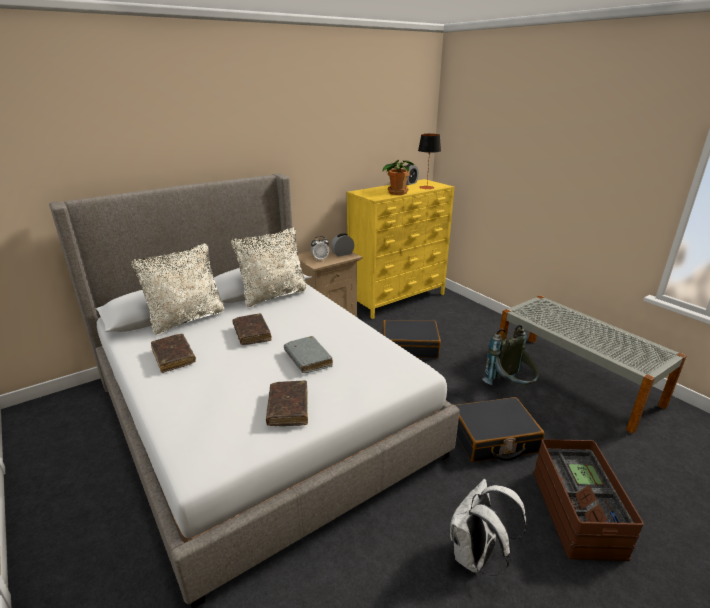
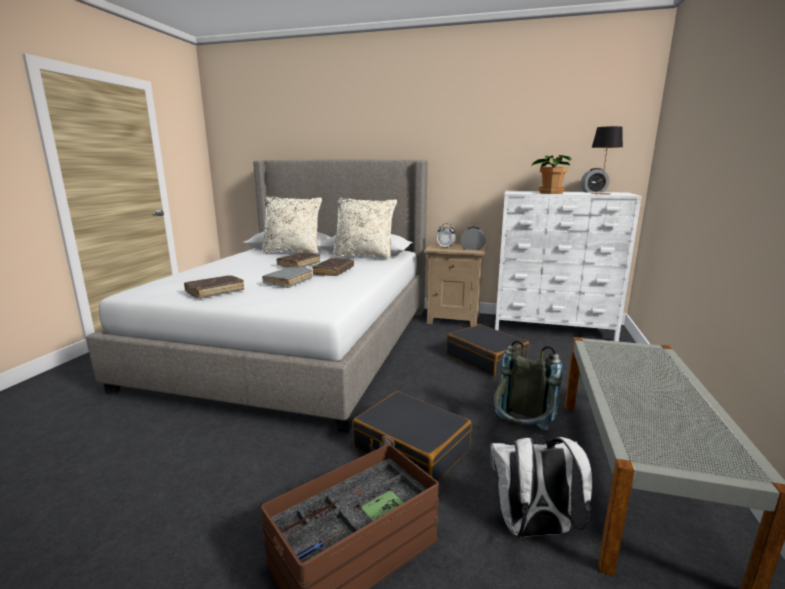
camera: 50 degrees right, 10 degrees down
(173, 357) = (243, 261): brown book -> brown book (334, 271)
(397, 298) = (552, 327): yellow dresser -> white dresser
(476, 556) = (223, 492): white backpack -> white backpack (533, 529)

